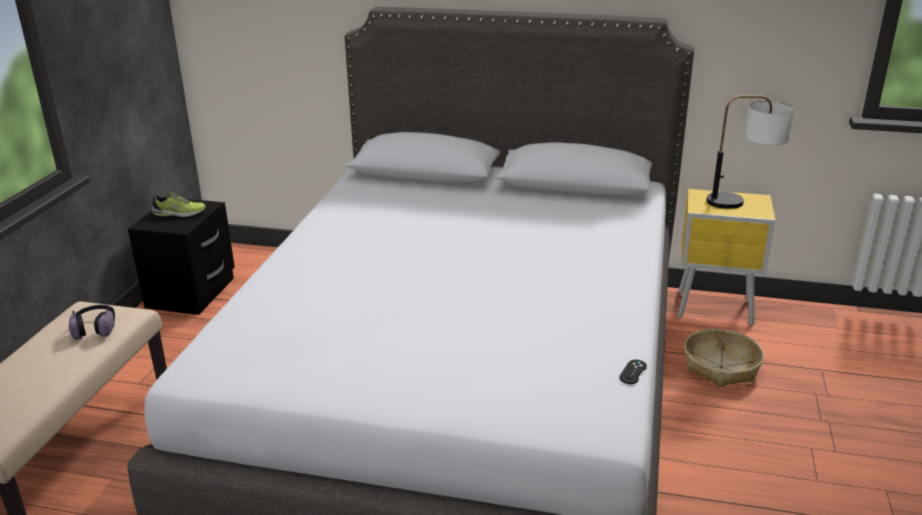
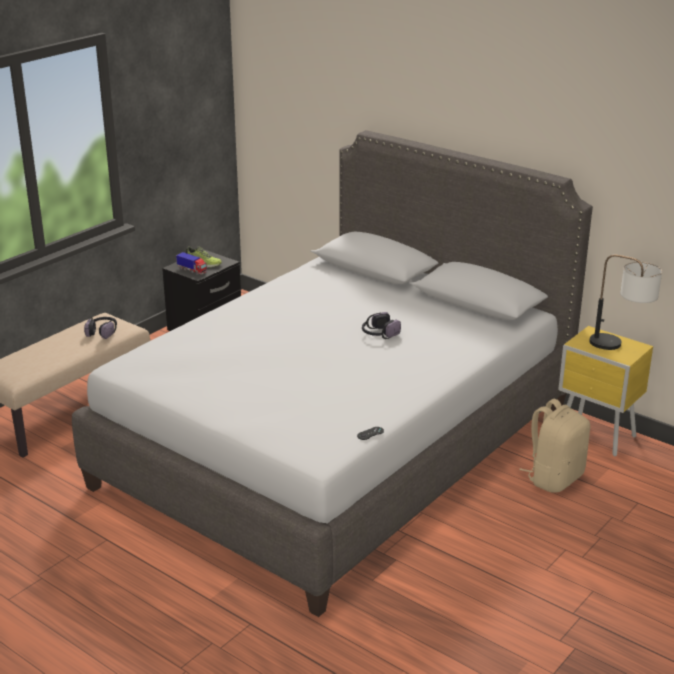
camera: 25 degrees right, 0 degrees up
(171, 224) = (192, 271): none -> toy truck
(508, 242) = (379, 334): none -> headphones
(720, 367) = (554, 478): basket -> beige backpack

